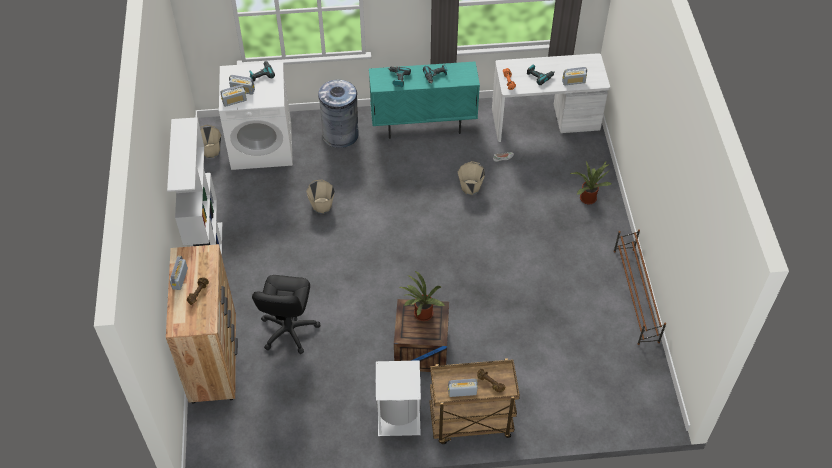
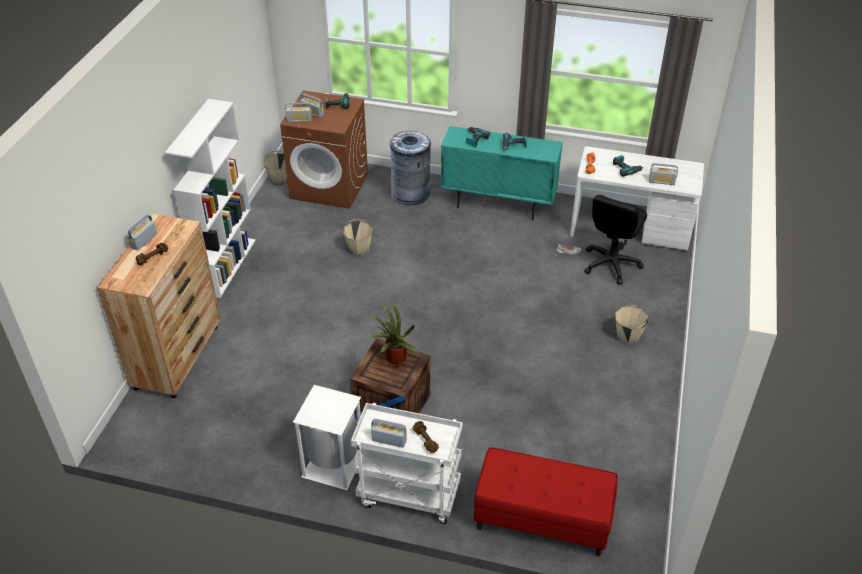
camera: 20 degrees right, 10 degrees down
(262, 146) = (330, 186): white washing machine -> brown washing machine
(289, 330) = (265, 350): black office chair -> black office chair (611, 264)
(470, 187) = (520, 270): beige bucket -> beige bucket (628, 336)
(470, 423) = (407, 495): brown cart -> white cart
(581, 410) = (542, 520): none -> red bench
(587, 197) = (646, 309): potted plant -> none
(635, 296) = (660, 420): brown shoe rack -> none

